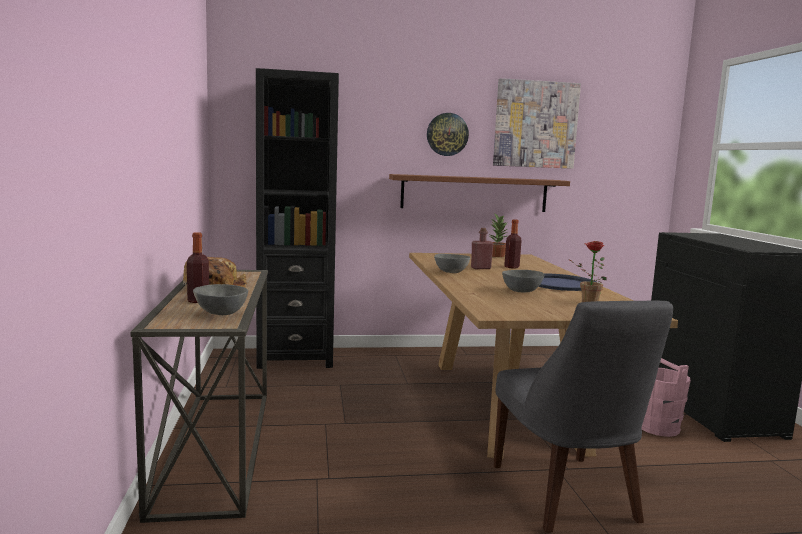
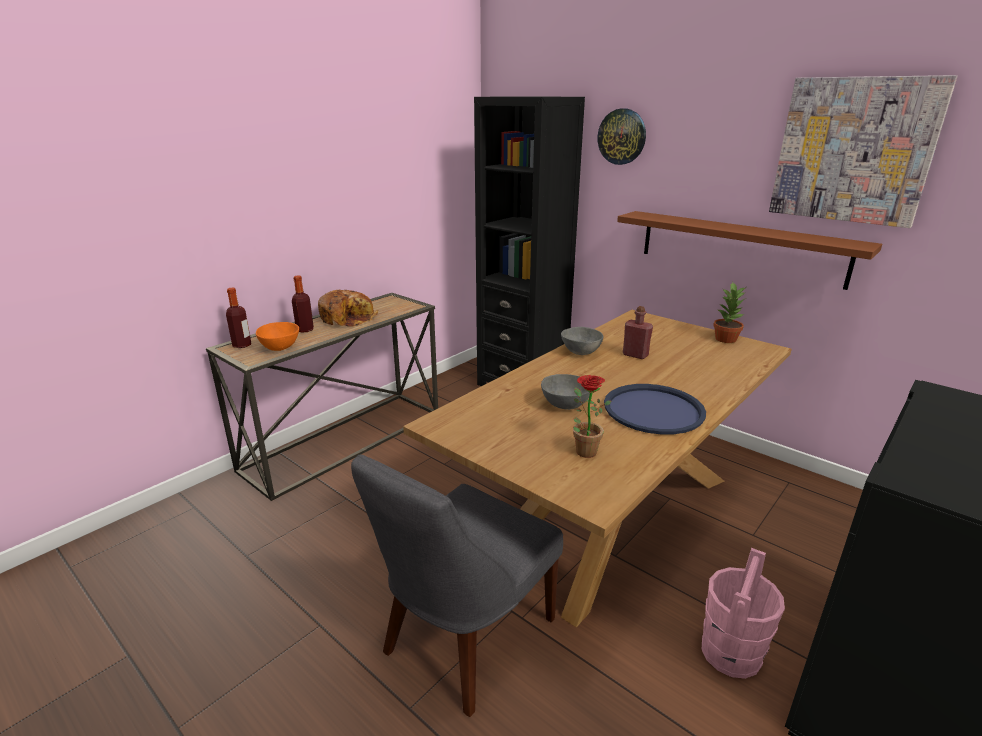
camera: 50 degrees right, 15 degrees up
(220, 313) = (280, 347): grey bowl -> orange bowl
(447, 134) = (710, 163): wall clock -> wall clock (622, 136)
(511, 267) = (681, 364): bottle -> bottle (242, 345)

